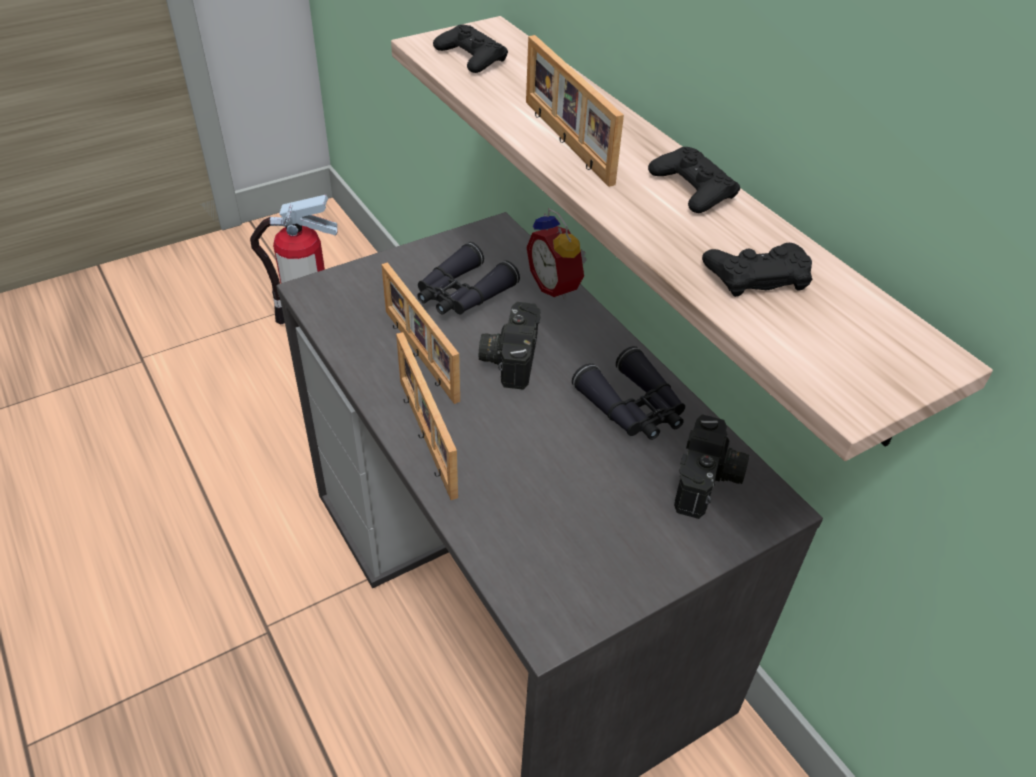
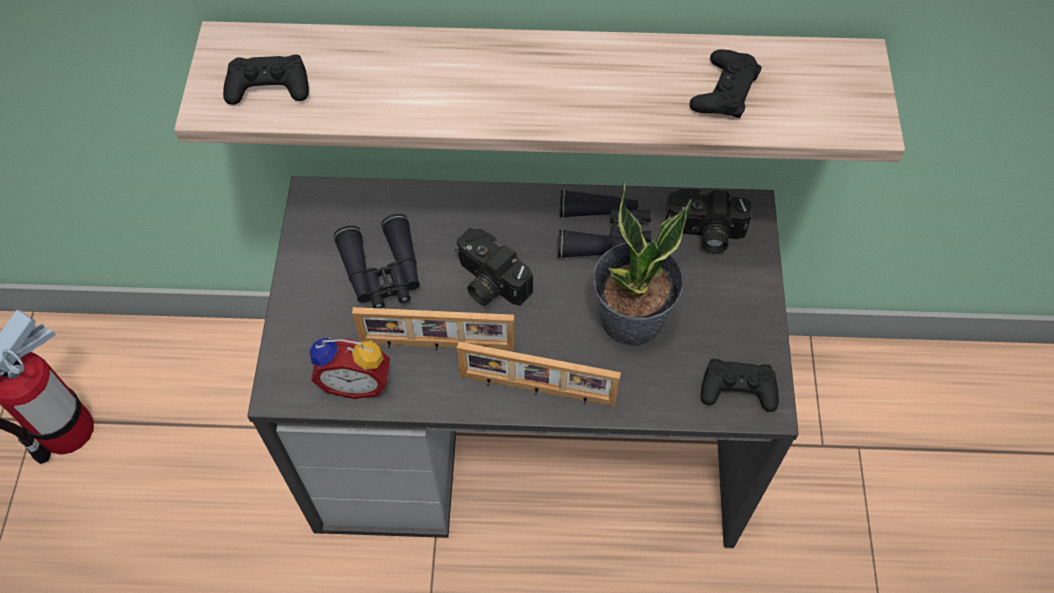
camera: 55 degrees left, 15 degrees up
(556, 470) = (631, 320): none -> potted plant
(557, 286) = (427, 198): alarm clock -> alarm clock (356, 380)
(565, 141) = (470, 99): picture frame -> none
(692, 188) = (597, 60): black game controller -> black game controller (738, 389)
(708, 482) = (704, 233): camera -> camera turned 135 degrees clockwise

